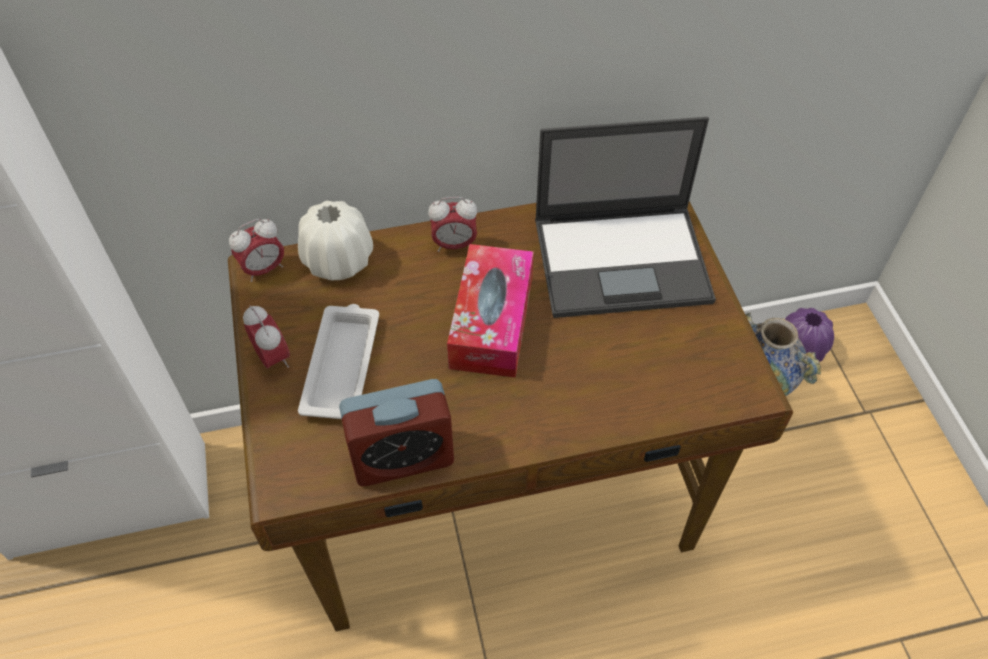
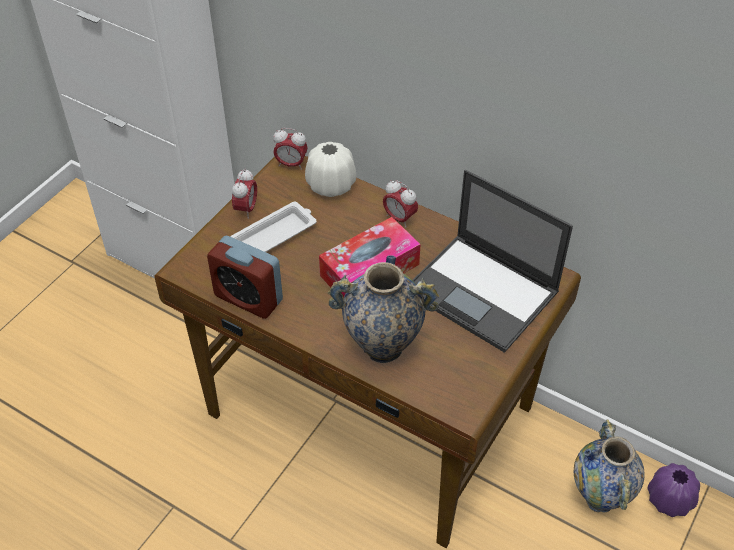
camera: 45 degrees right, 5 degrees down
(603, 392) = (382, 347): none -> vase

